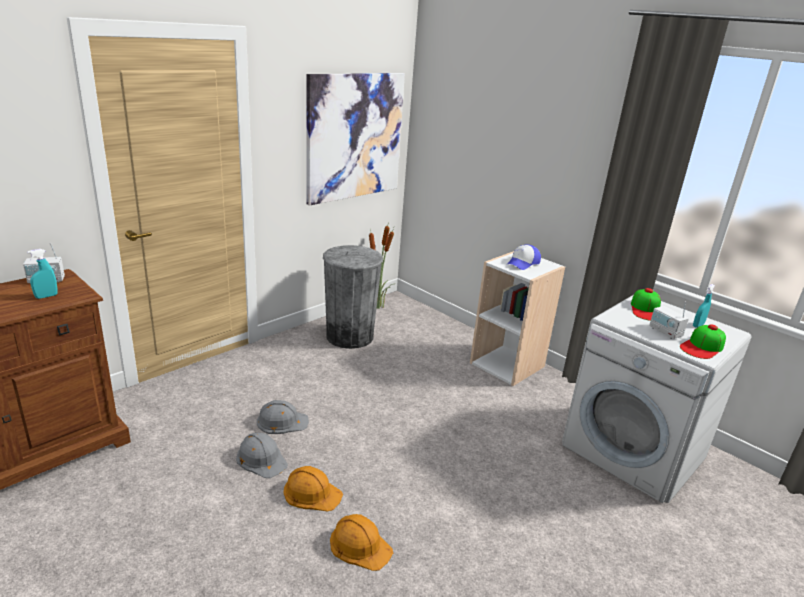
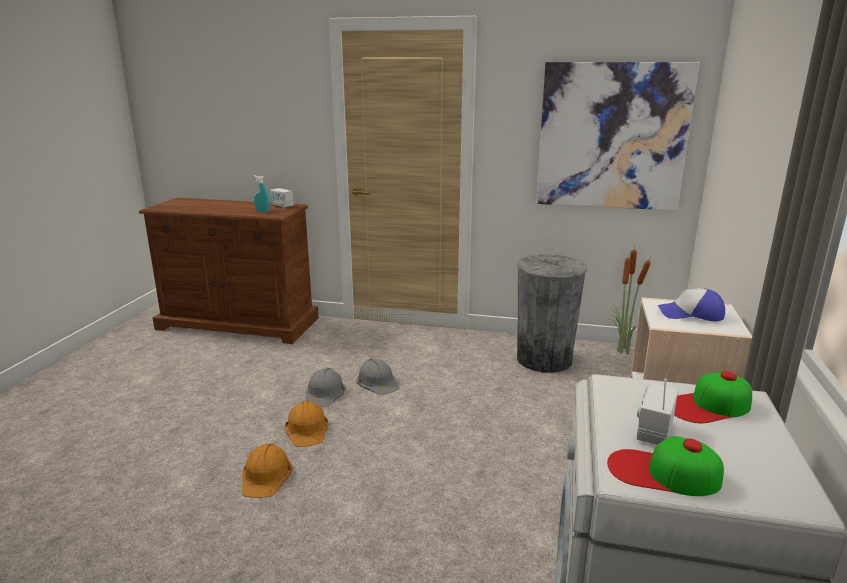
camera: 60 degrees right, 5 degrees down
(698, 325) = (748, 460): turquoise spray bottle -> none

